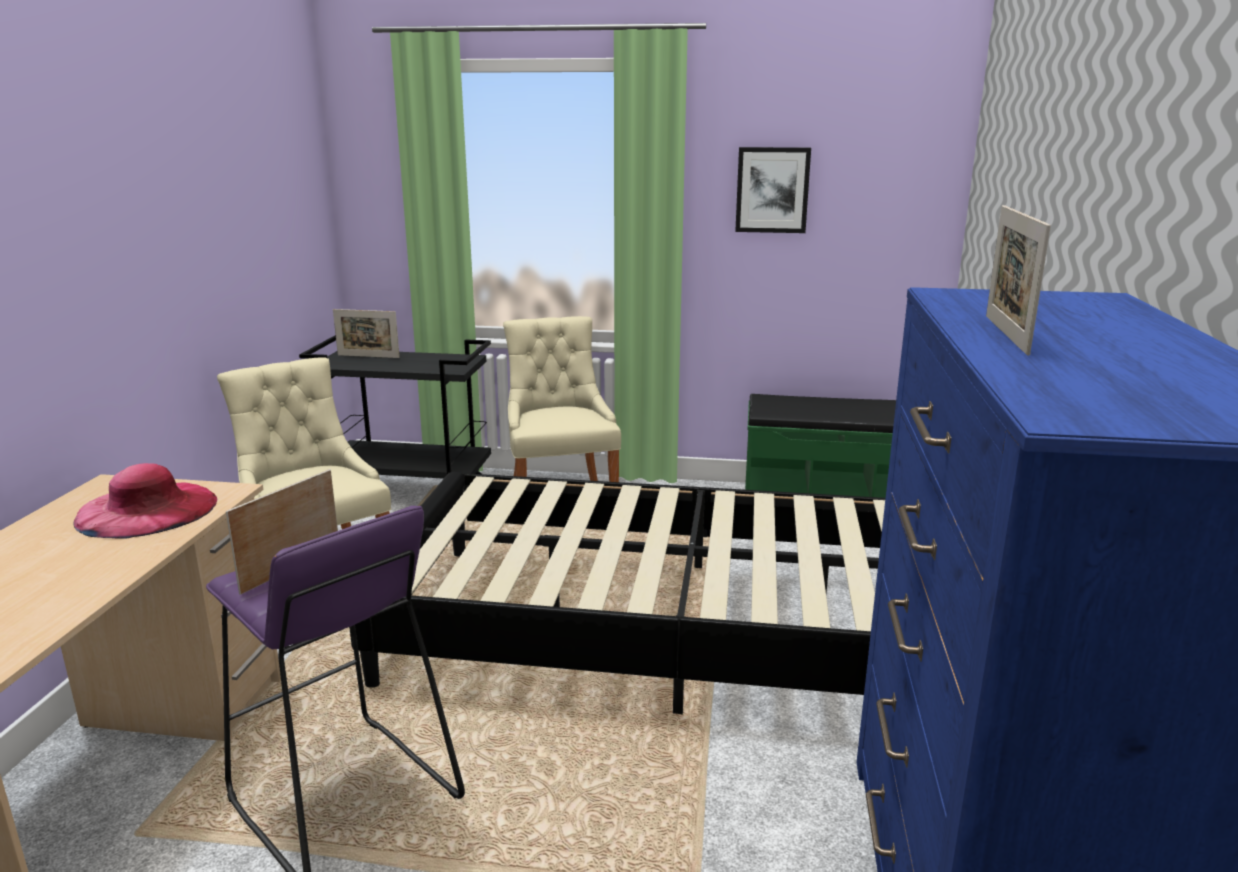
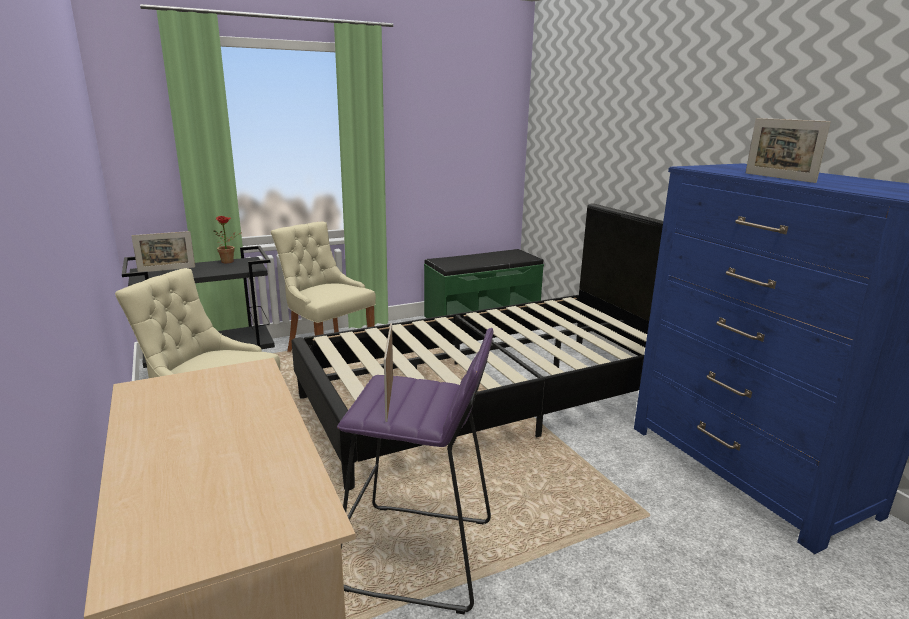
camera: 35 degrees left, 0 degrees up
(147, 510) = (216, 394): pink hat -> none
(445, 356) = (230, 261): none -> potted plant
(772, 190) = (430, 131): picture -> none

